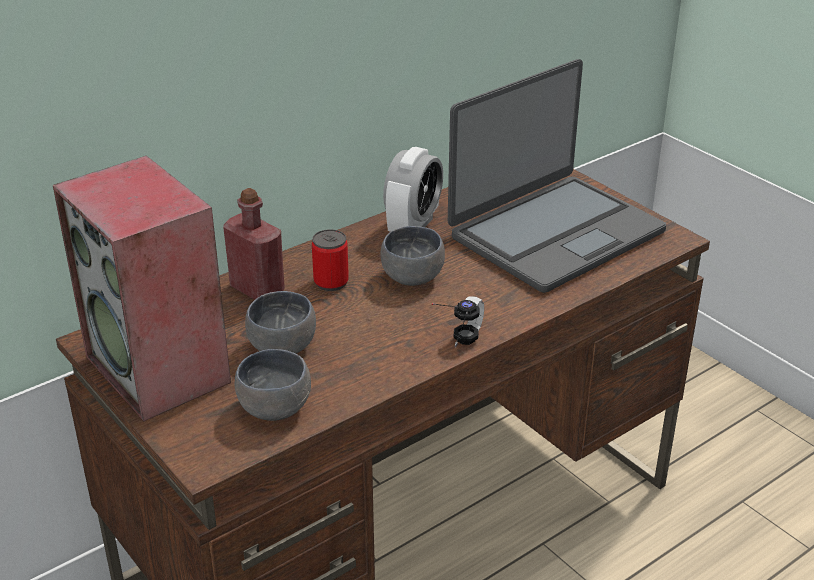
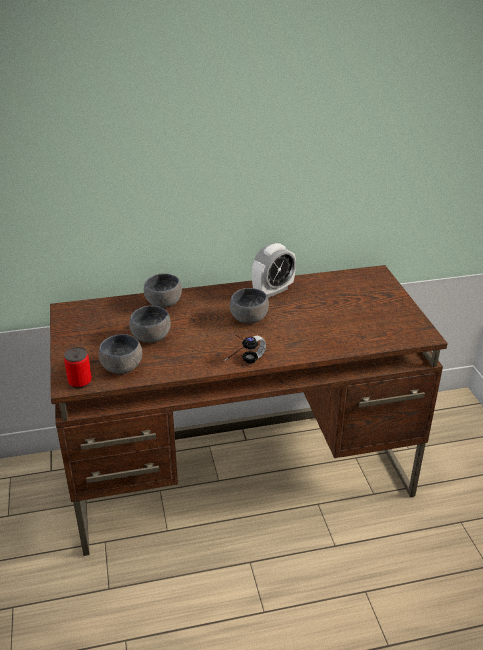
camera: 25 degrees right, 0 degrees up
(160, 370) = (84, 332): speaker -> none
(257, 290) = (163, 304): red bottle -> grey bowl
(331, 282) = (203, 310): can -> can (80, 382)
(554, 233) = (352, 314): laptop -> none

